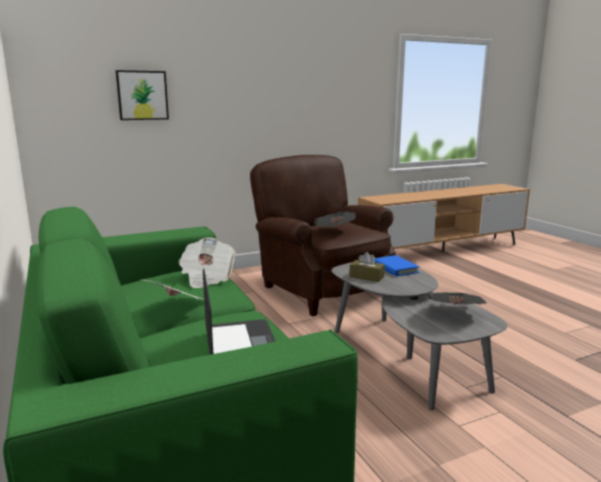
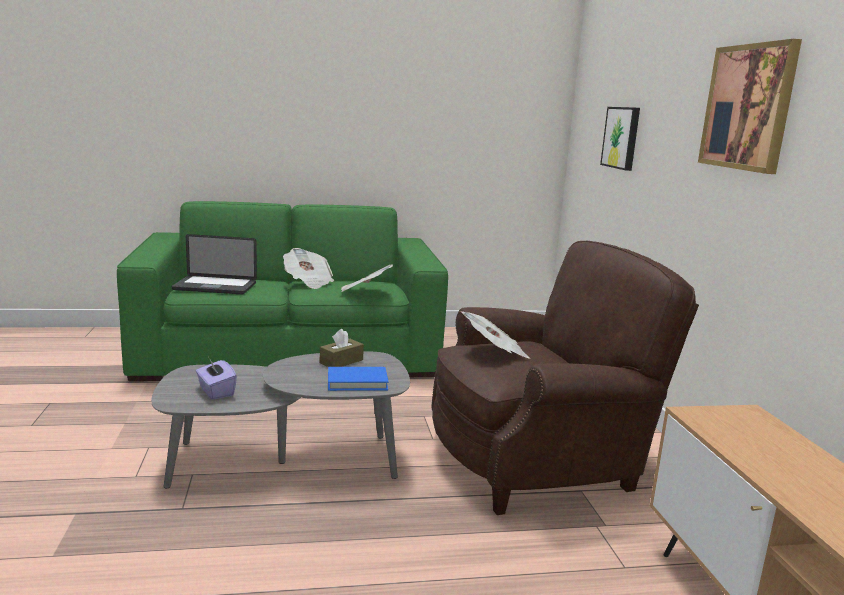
camera: 105 degrees right, 0 degrees up
(283, 72) = (748, 107): none -> picture
(454, 314) = (216, 392): newspaper -> purple tissue box

